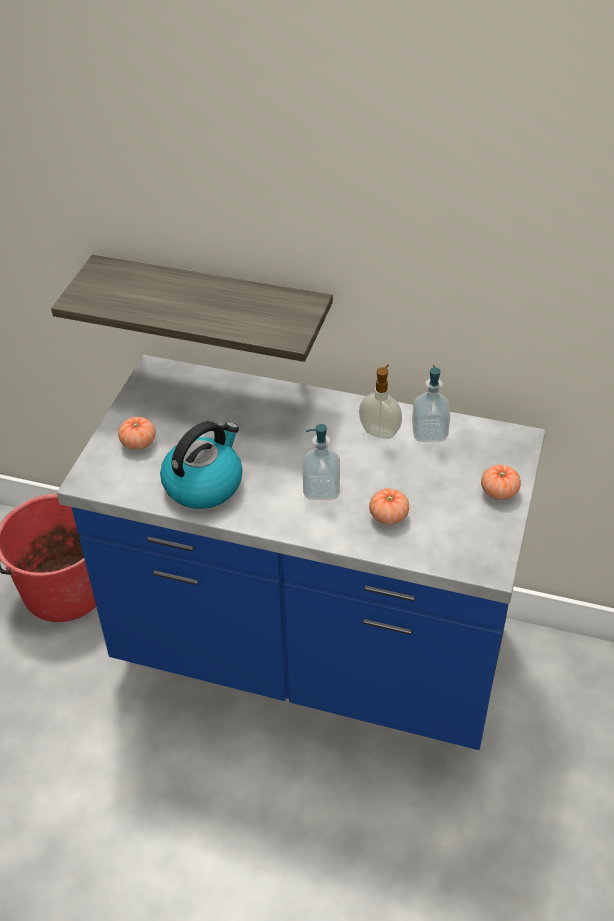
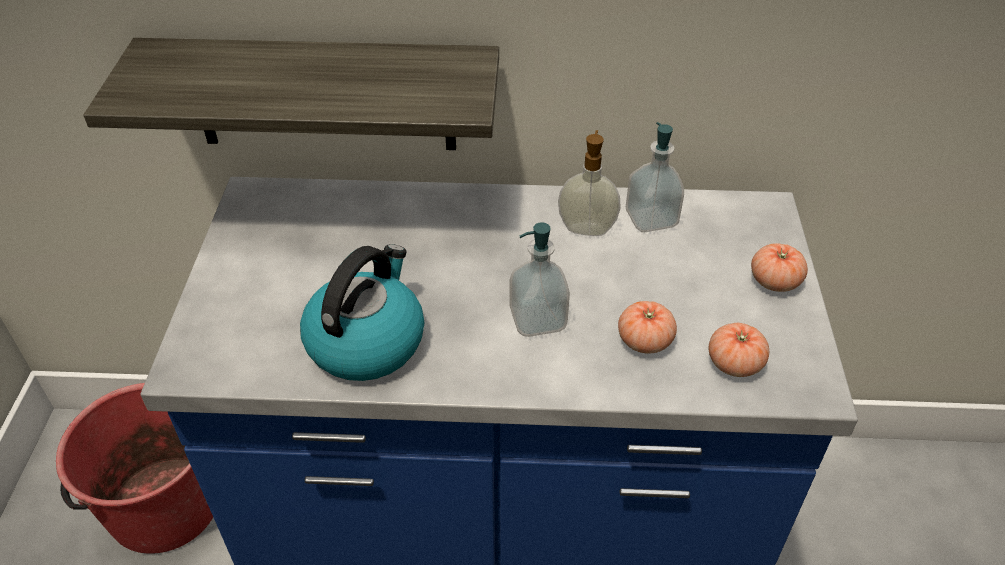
camera: 15 degrees left, 0 degrees up
(138, 442) = (252, 297): tomato -> tomato (734, 363)

